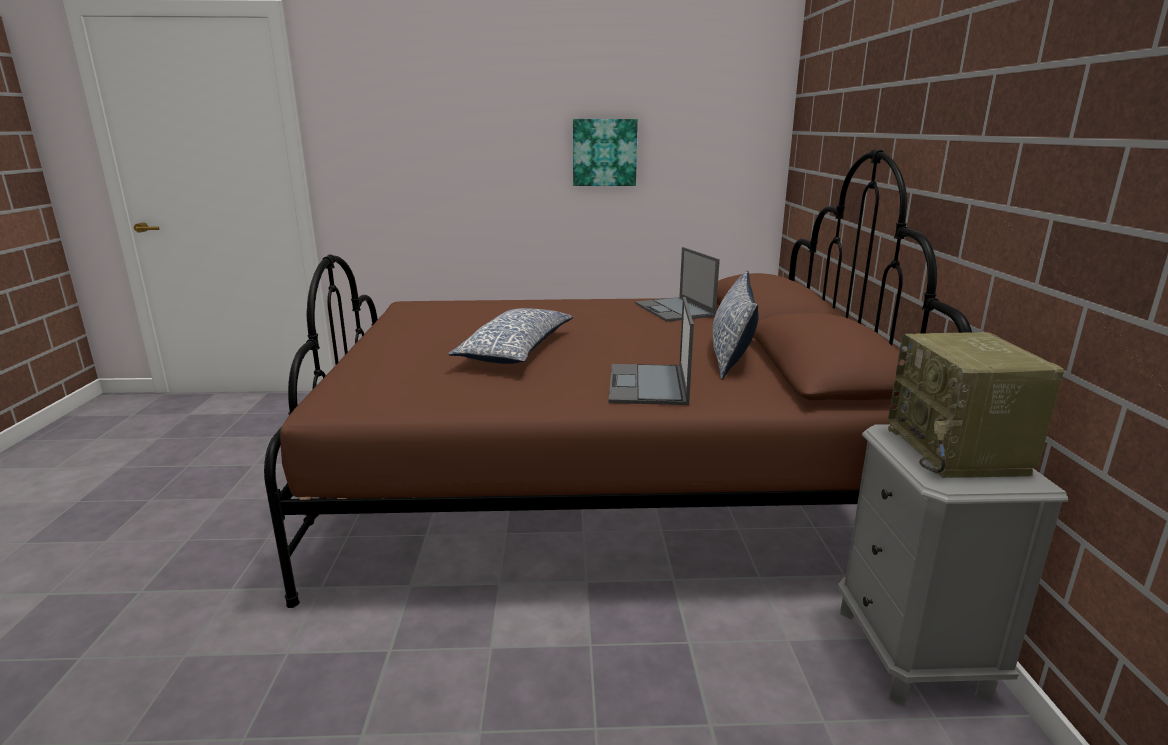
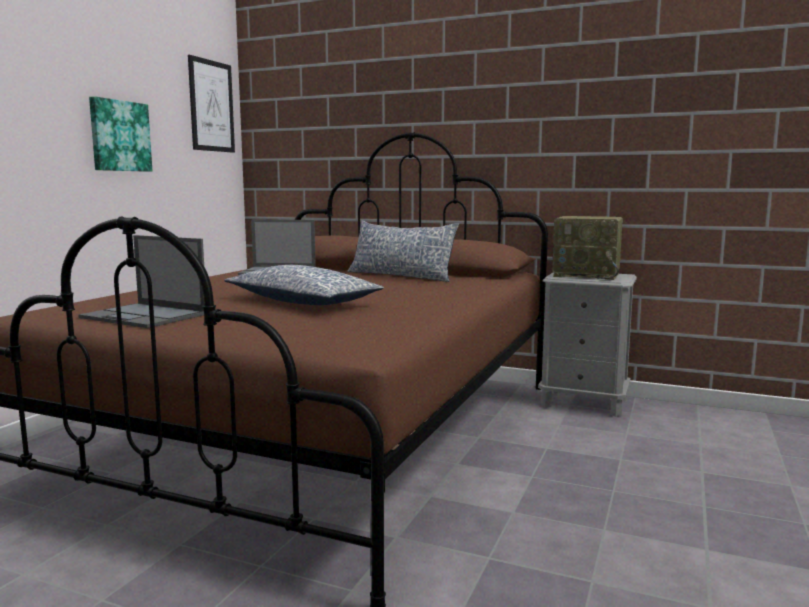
camera: 65 degrees left, 10 degrees down
(648, 385) = (439, 290): laptop -> laptop (145, 316)
(740, 108) = (211, 106): none -> picture

